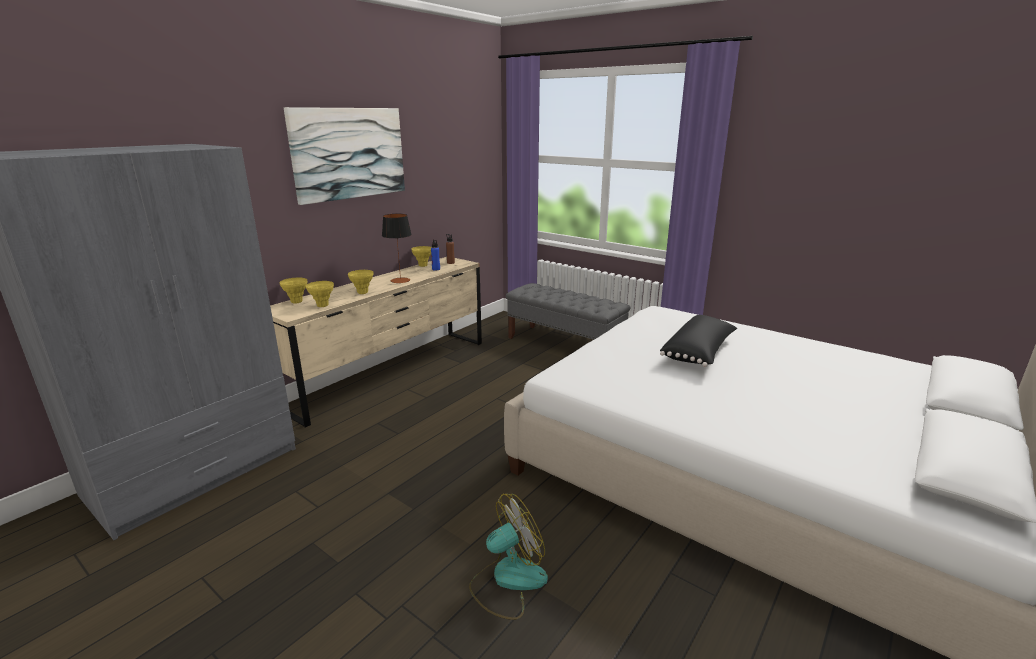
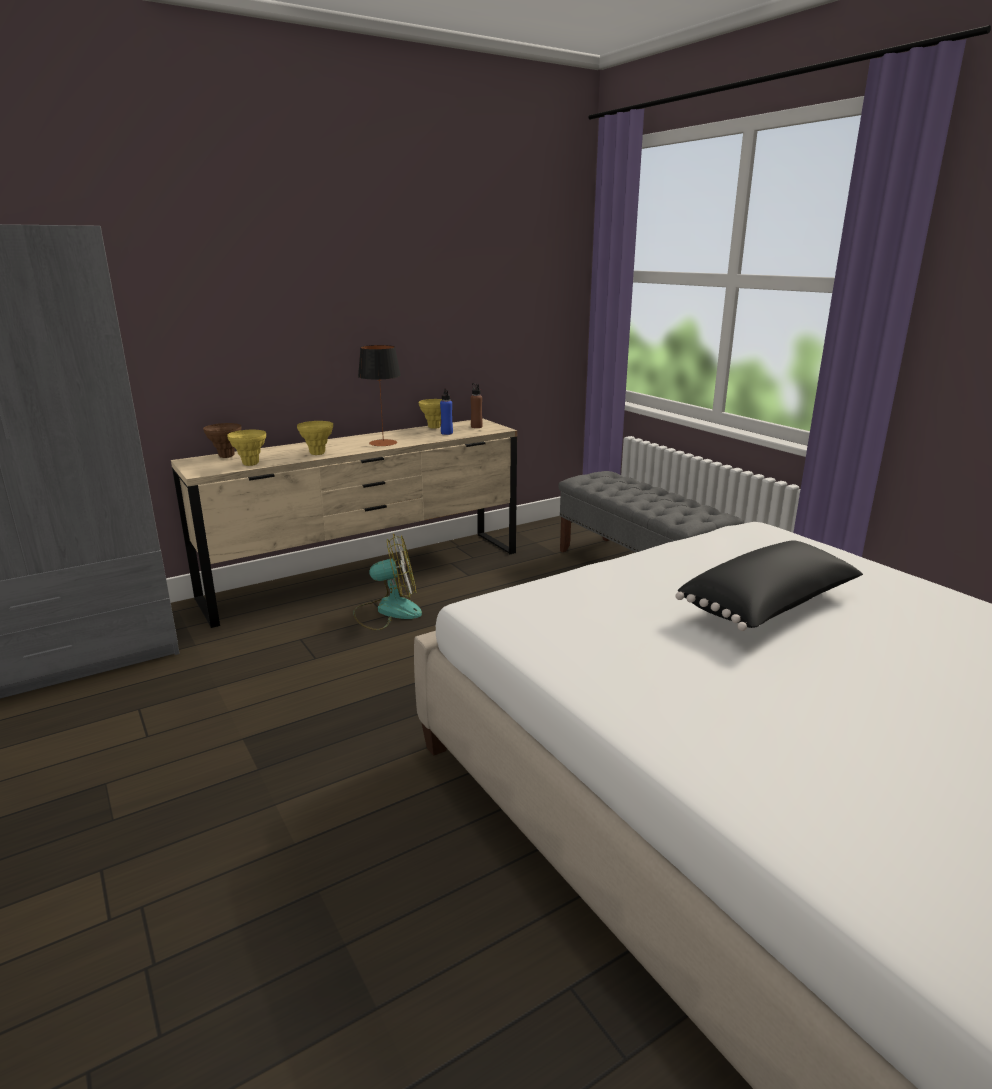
camera: 20 degrees right, 0 degrees up
(296, 302) = (226, 456): yellow vase -> brown vase
(349, 153) = (324, 255): picture -> none
(508, 580) = (305, 916): fan -> fan (388, 611)

